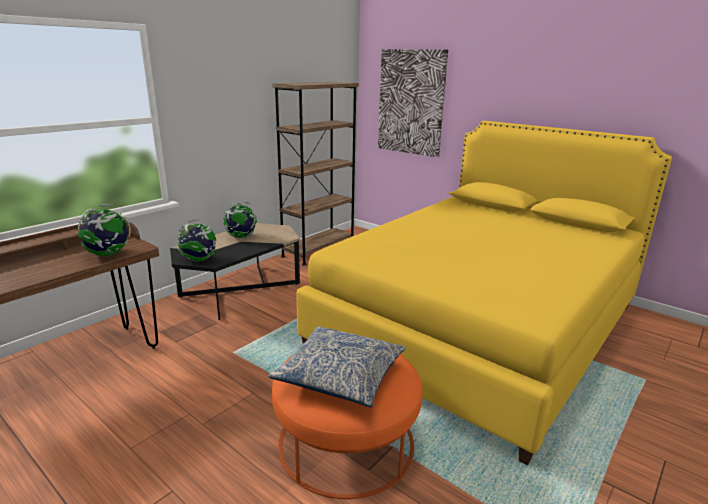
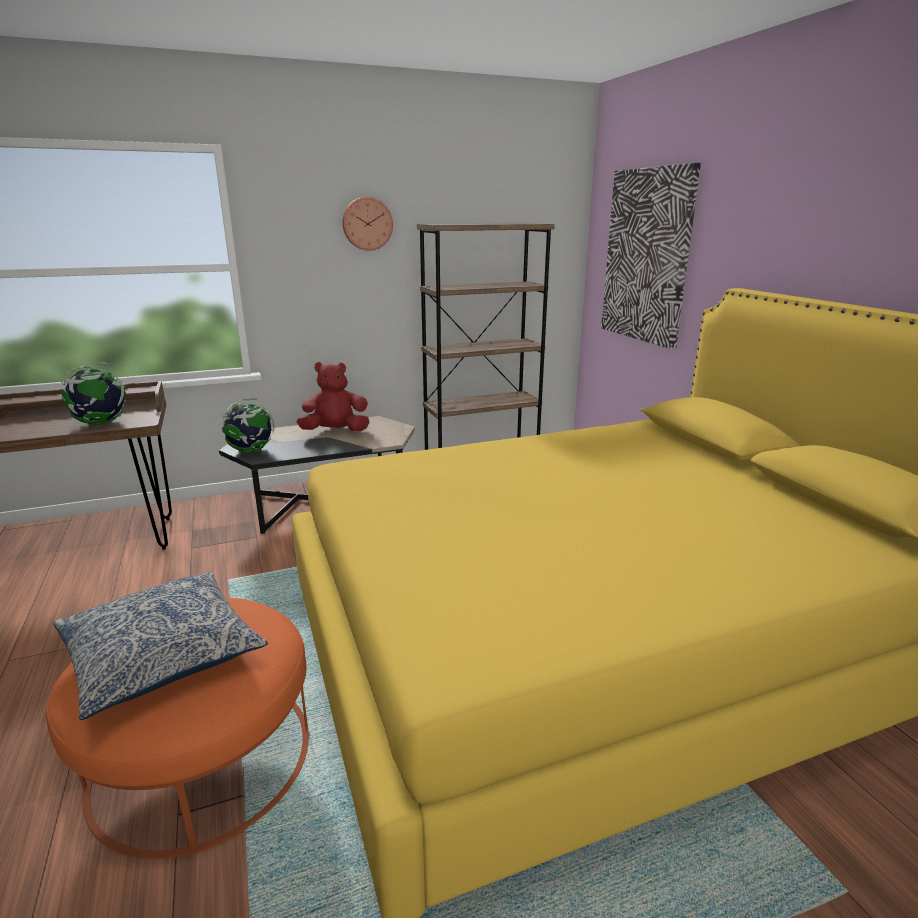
camera: 30 degrees right, 0 degrees up
(241, 84) = (367, 223): none -> wall clock
(241, 237) = (335, 431): globe -> red plush toy

